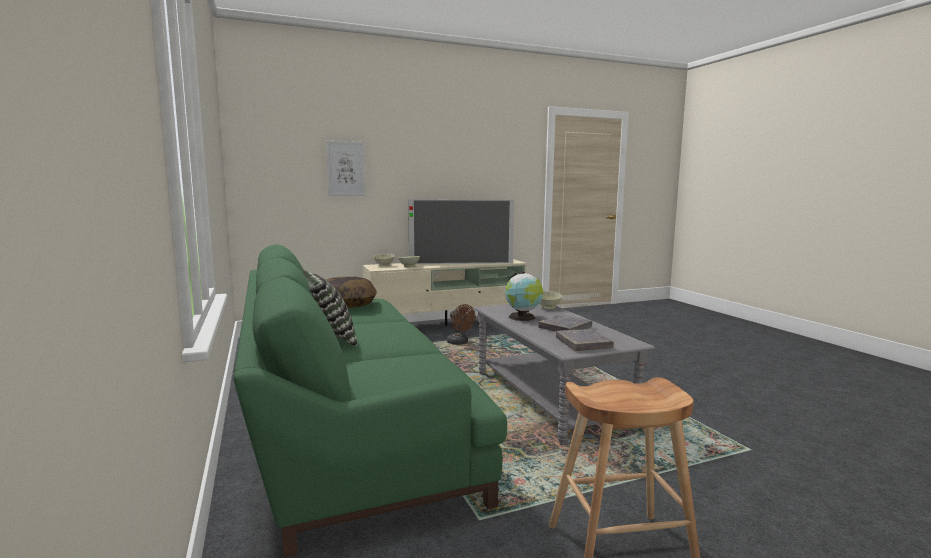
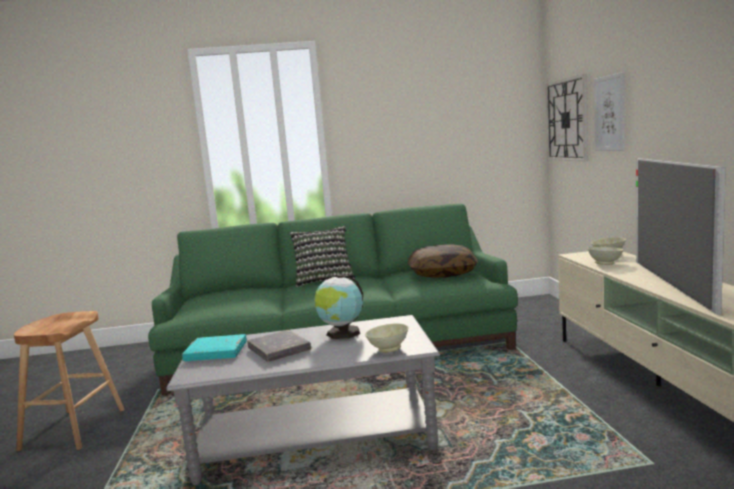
camera: 105 degrees right, 0 degrees up
(276, 169) = (567, 120): none -> wall clock
(460, 343) = (551, 393): brown fan -> none
(583, 343) = (216, 352): grey book -> turquoise book

